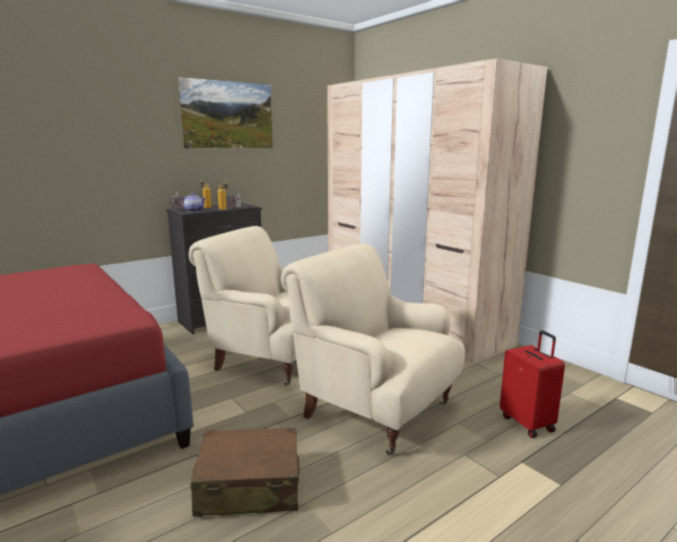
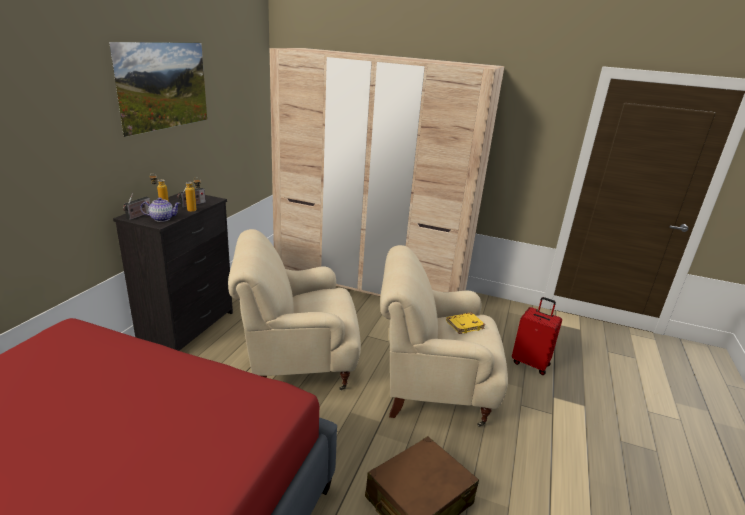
camera: 35 degrees left, 10 degrees up
(404, 333) = (464, 325): none -> yellow book

